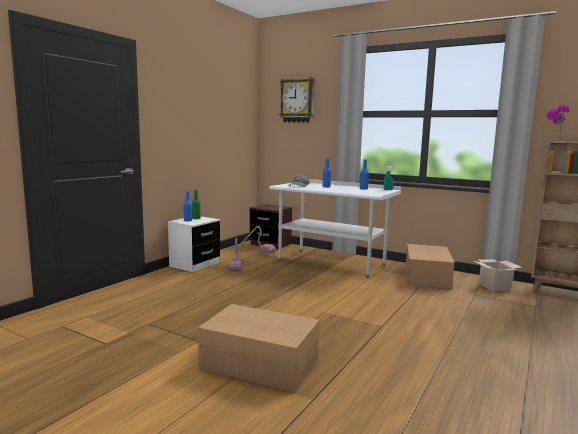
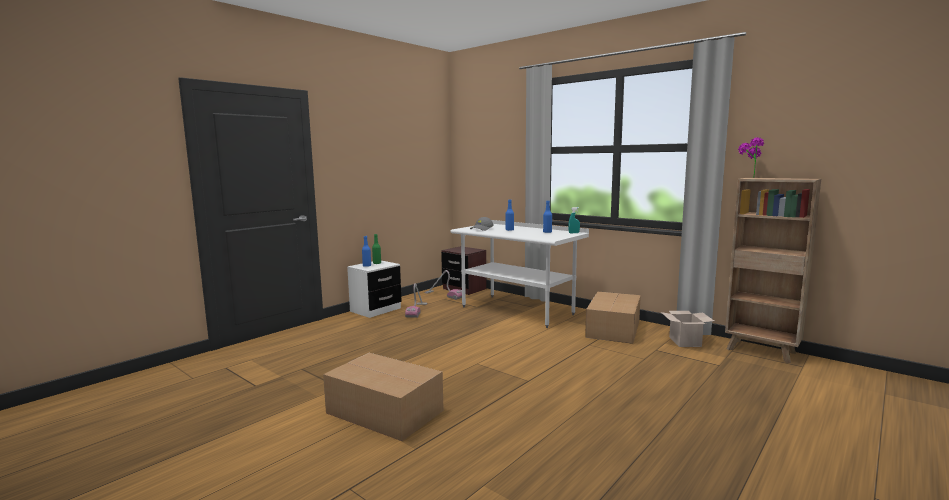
camera: 10 degrees right, 0 degrees up
(297, 100) = (488, 137): wall clock -> none

